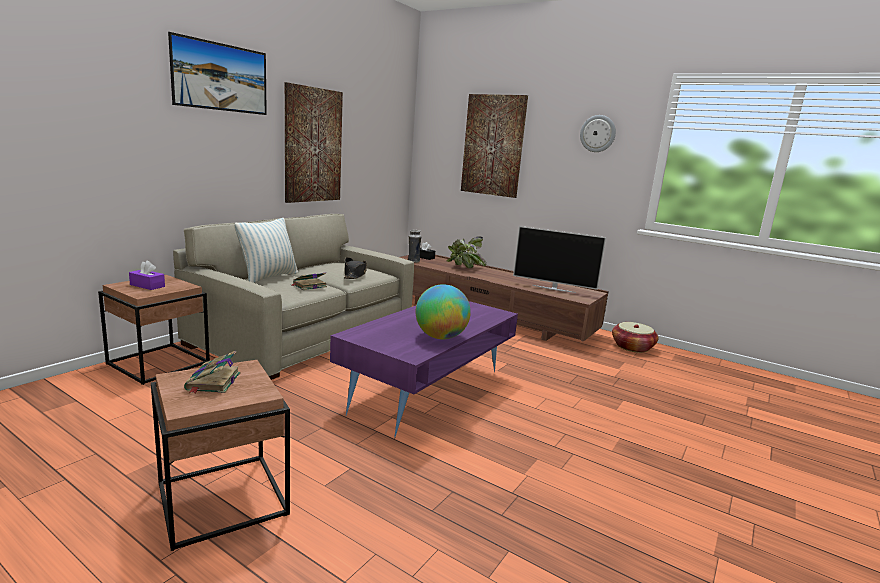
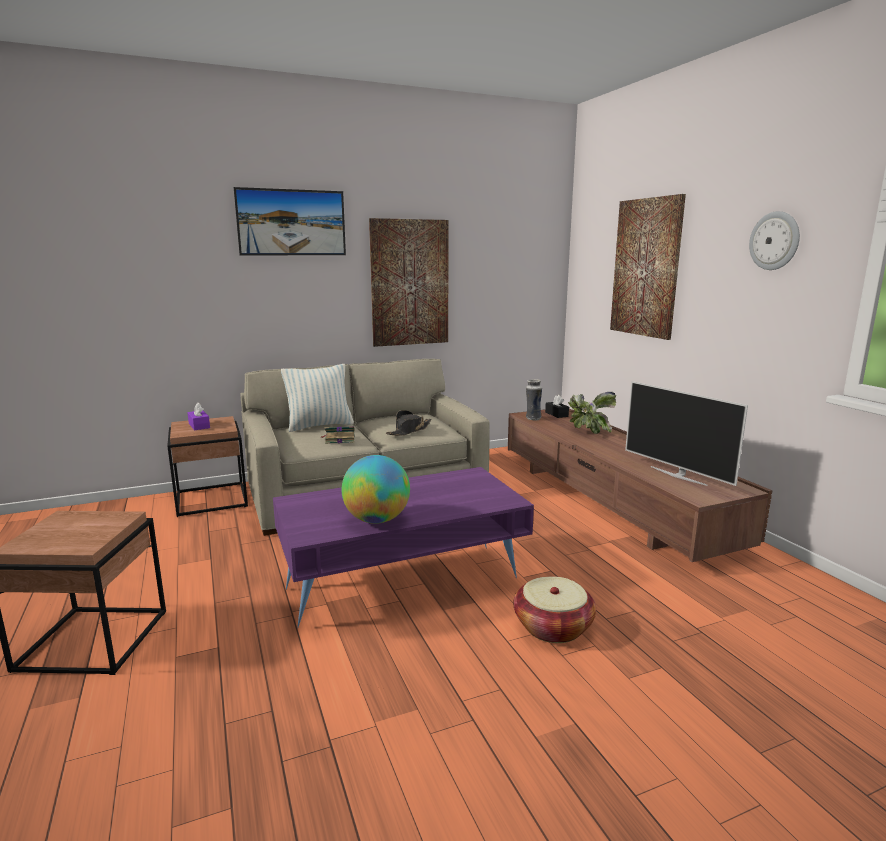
camera: 35 degrees right, 0 degrees up
(213, 382) = (75, 527): book -> none
(632, 347) = (798, 589): basket -> basket (553, 627)

